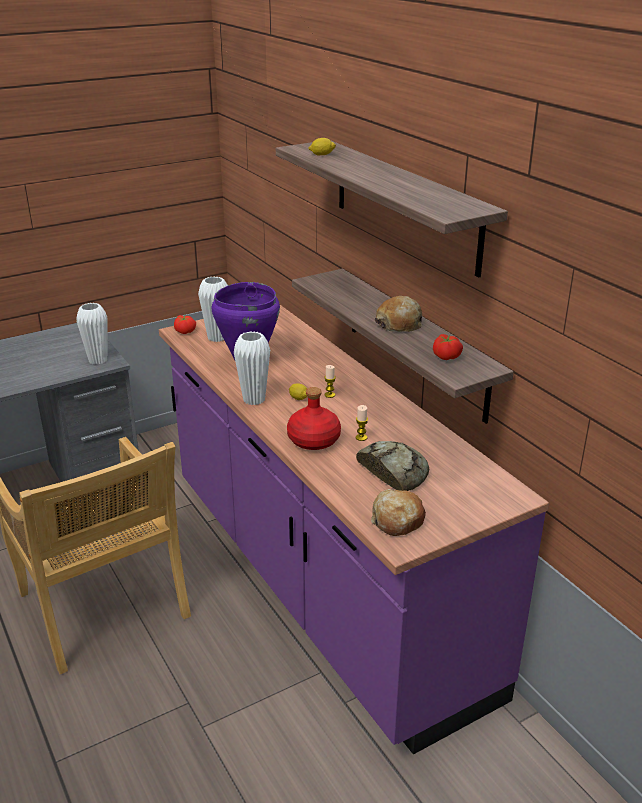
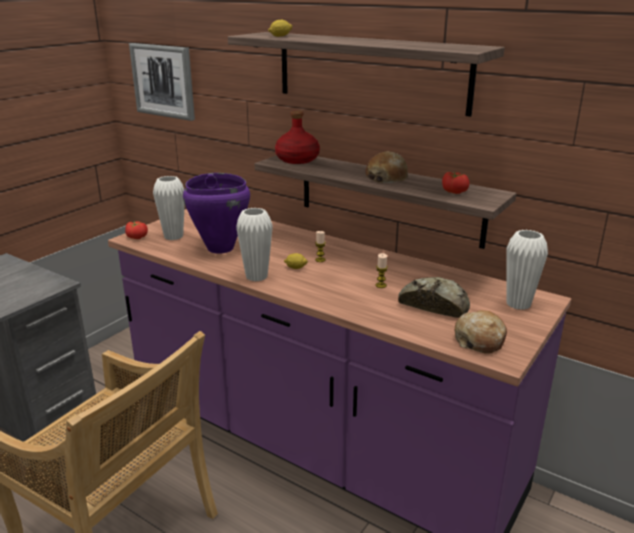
camera: 25 degrees left, 5 degrees down
(98, 360) = (42, 285): white vase -> white vase (518, 304)
(256, 167) = (163, 81): none -> picture
(314, 440) = (343, 296): red bottle -> red bottle (297, 159)

